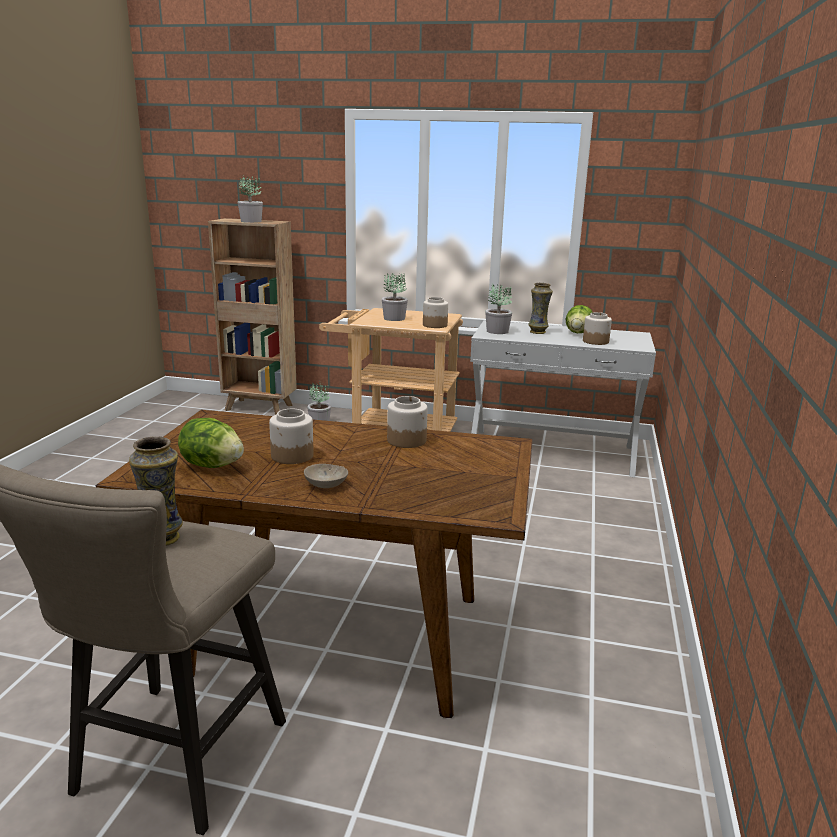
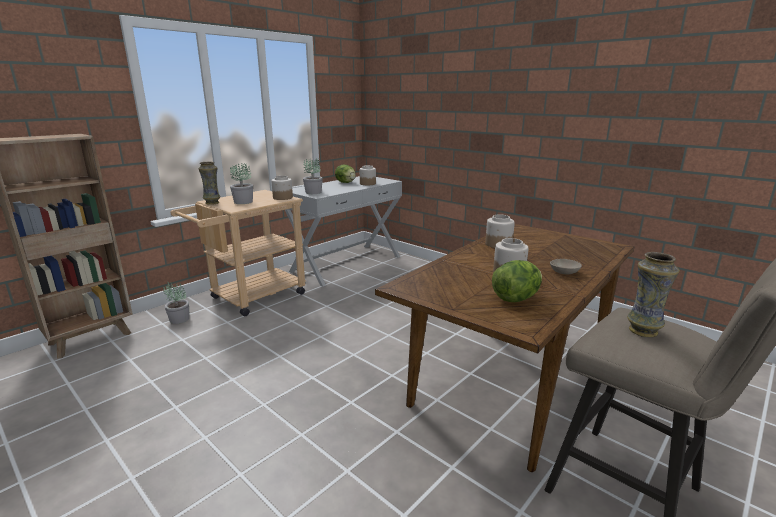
camera: 60 degrees left, 0 degrees up
(251, 221) = (47, 137): potted plant -> none
(538, 332) = (330, 187): vase -> vase (212, 203)

